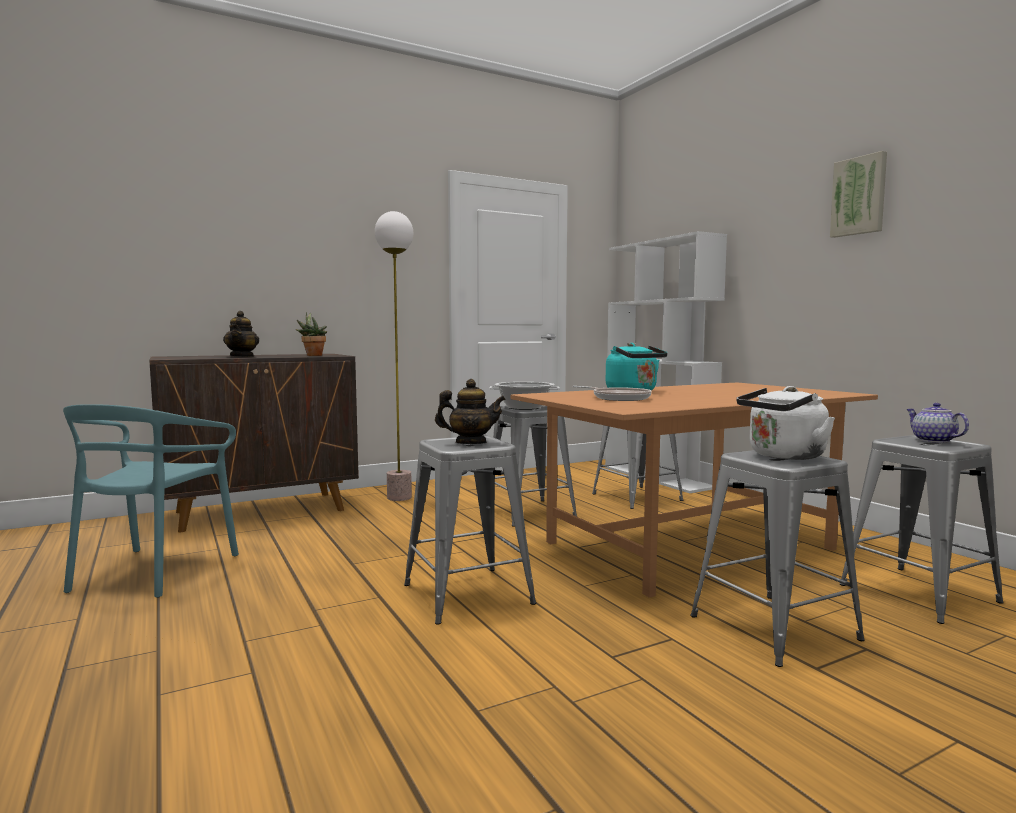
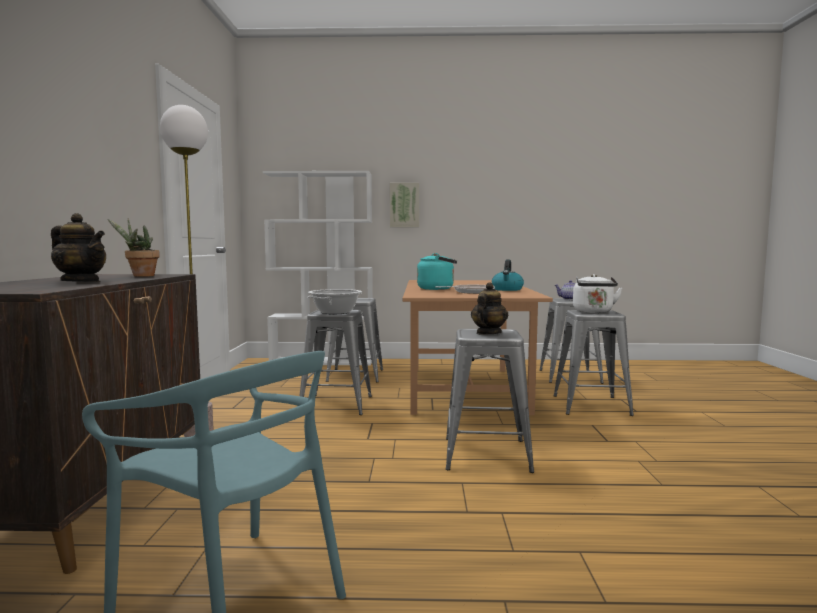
camera: 60 degrees left, 0 degrees up
(695, 401) = (507, 289): none -> kettle
(859, 196) = (469, 165): picture -> picture (404, 205)

